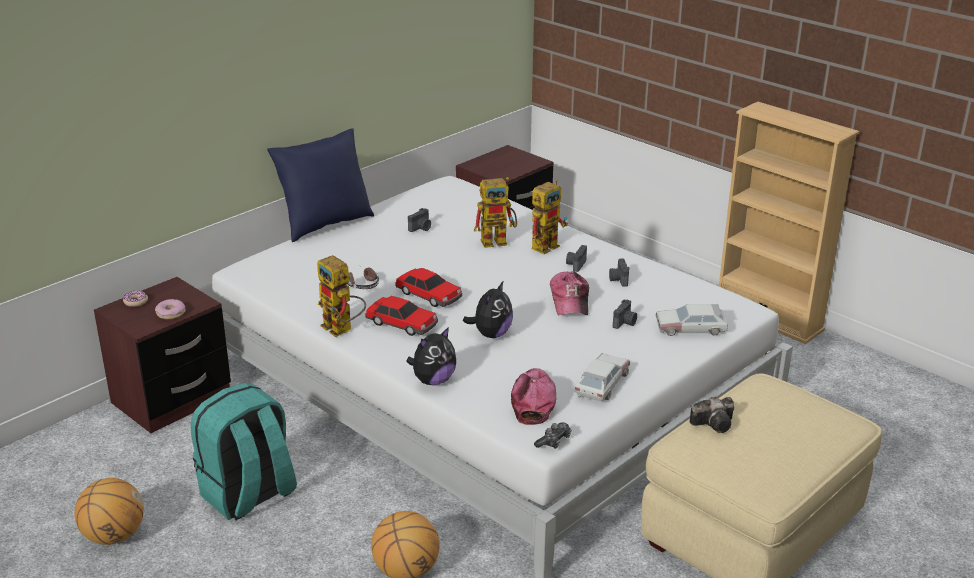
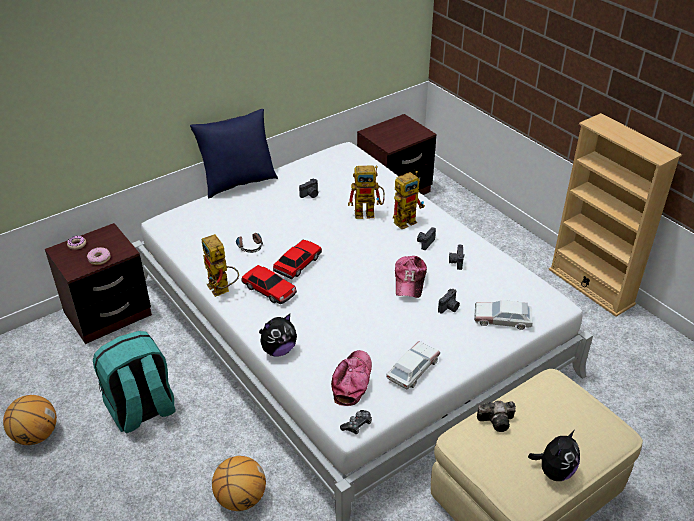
camera: 10 degrees right, 10 degrees up
(429, 295) = (298, 263): toy car -> toy car turned 105 degrees counterclockwise
(491, 334) = (336, 308): plush toy -> plush toy (554, 471)

